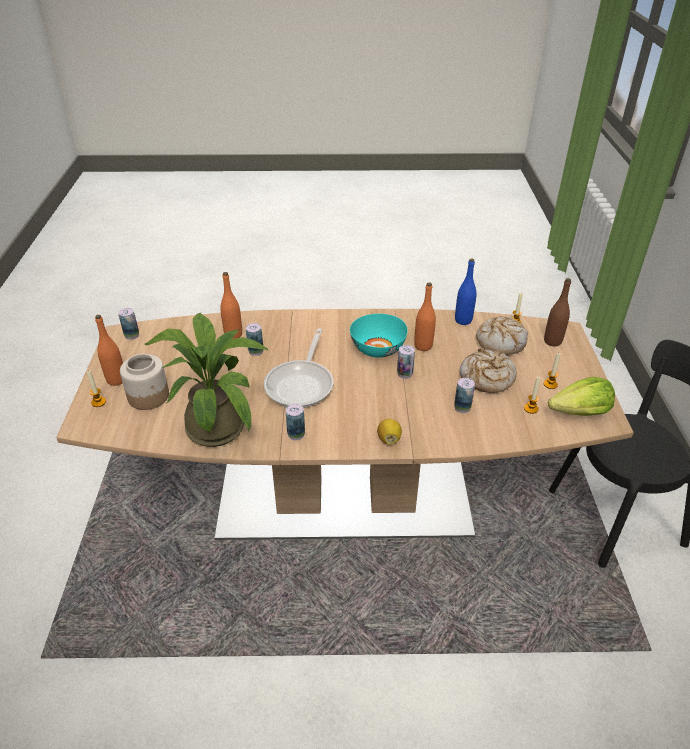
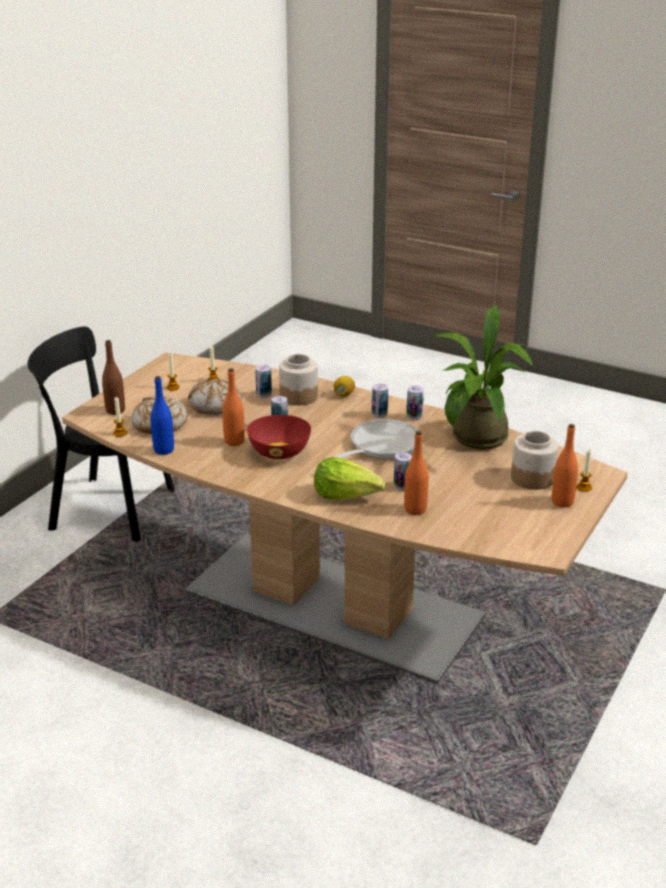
camera: 150 degrees left, 10 degrees down
(132, 335) = (534, 545): can -> can (379, 414)
(377, 349) = (280, 452): turquoise bowl -> red bowl
(429, 418) = (298, 396): none -> jar
(580, 413) = (182, 368): lettuce -> lettuce (346, 495)

